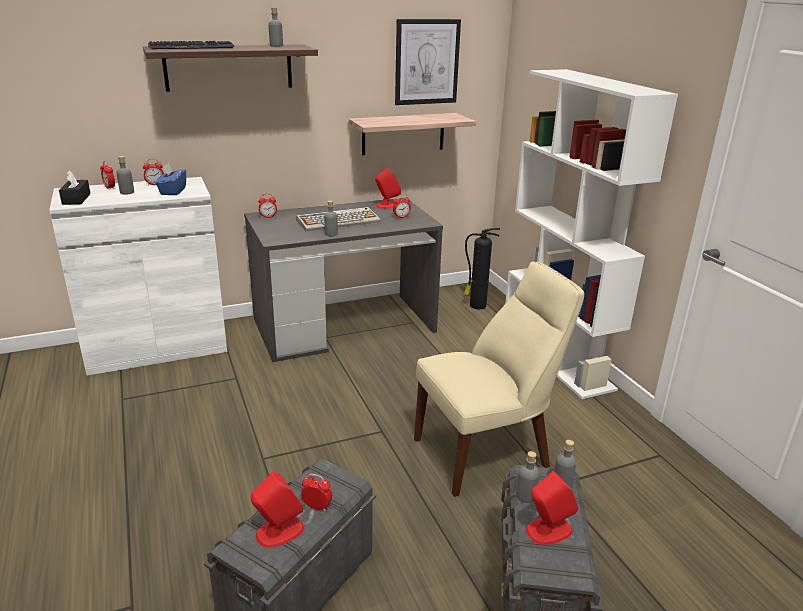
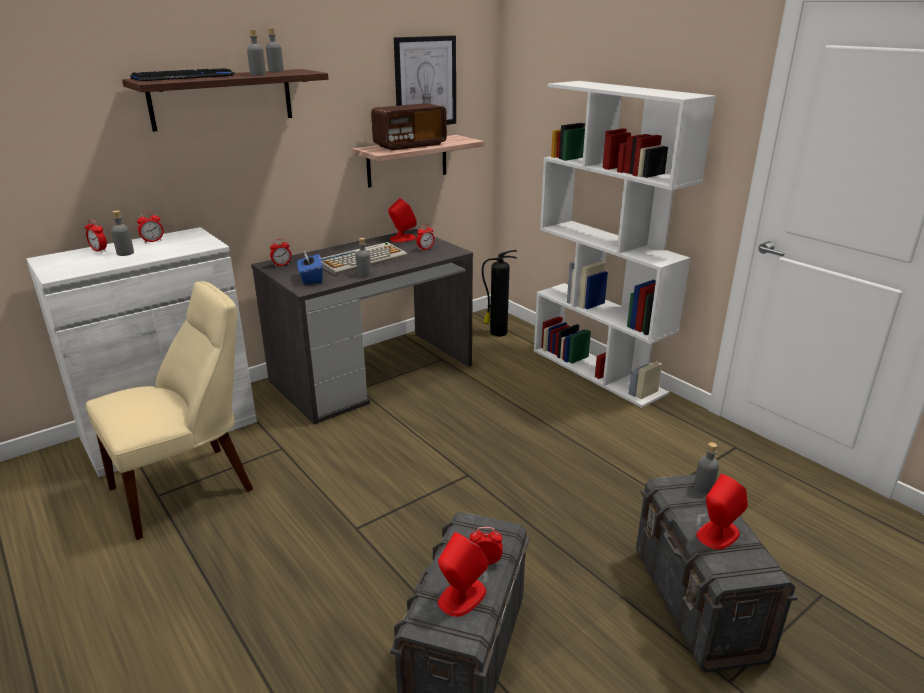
camera: 15 degrees left, 0 degrees up
(76, 199) = (67, 267): black tissue box -> none
(172, 191) = (180, 246): blue tissue box -> blue tissue box (311, 279)
(402, 119) = (410, 145): none -> radio
(487, 452) = (581, 475): beige chair -> beige chair (189, 487)
(525, 496) = (678, 506): grey bottle -> grey bottle (258, 75)

